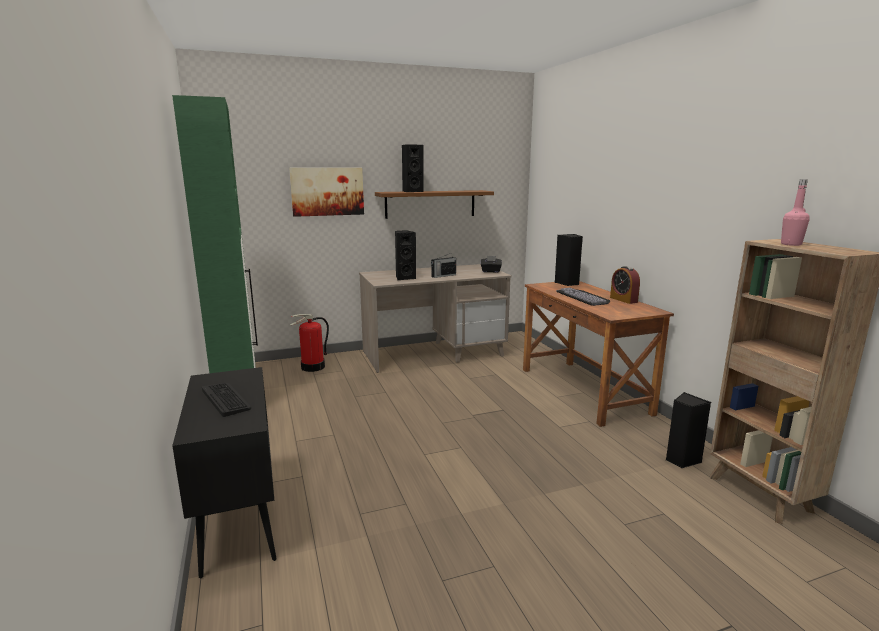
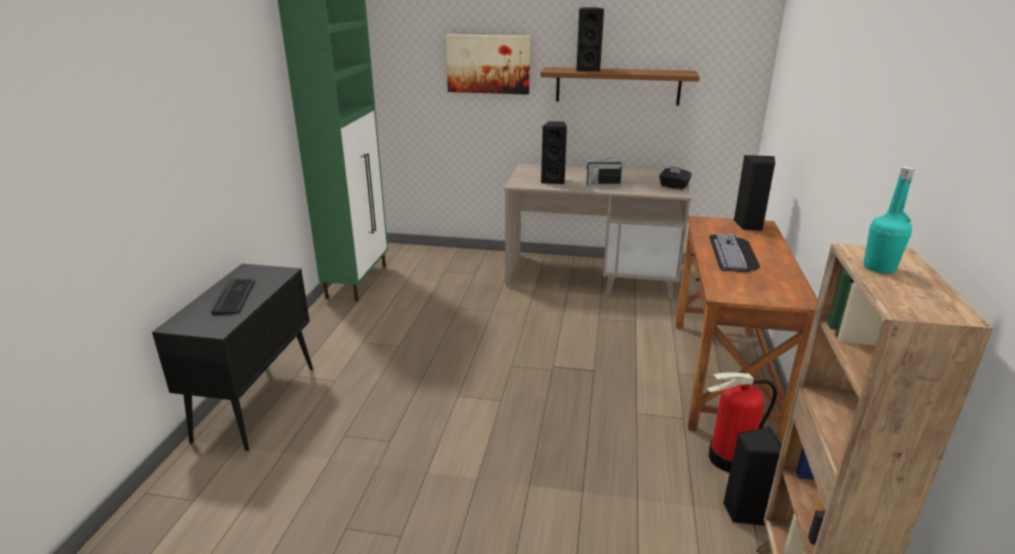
camera: 30 degrees right, 10 degrees up
(313, 367) = (451, 263): fire extinguisher -> fire extinguisher (730, 458)
(623, 300) = (784, 270): alarm clock -> none
(791, 244) = (879, 268): pink bottle -> turquoise bottle

